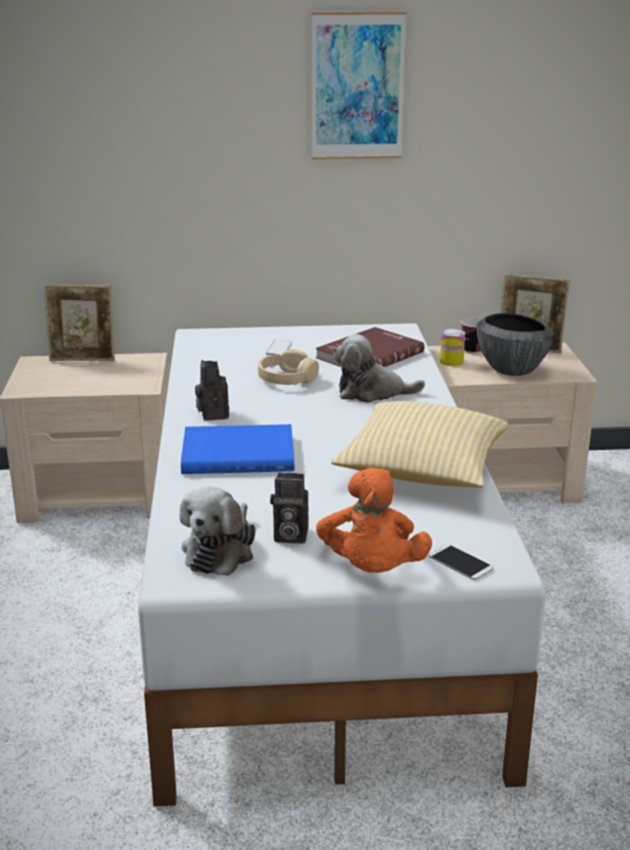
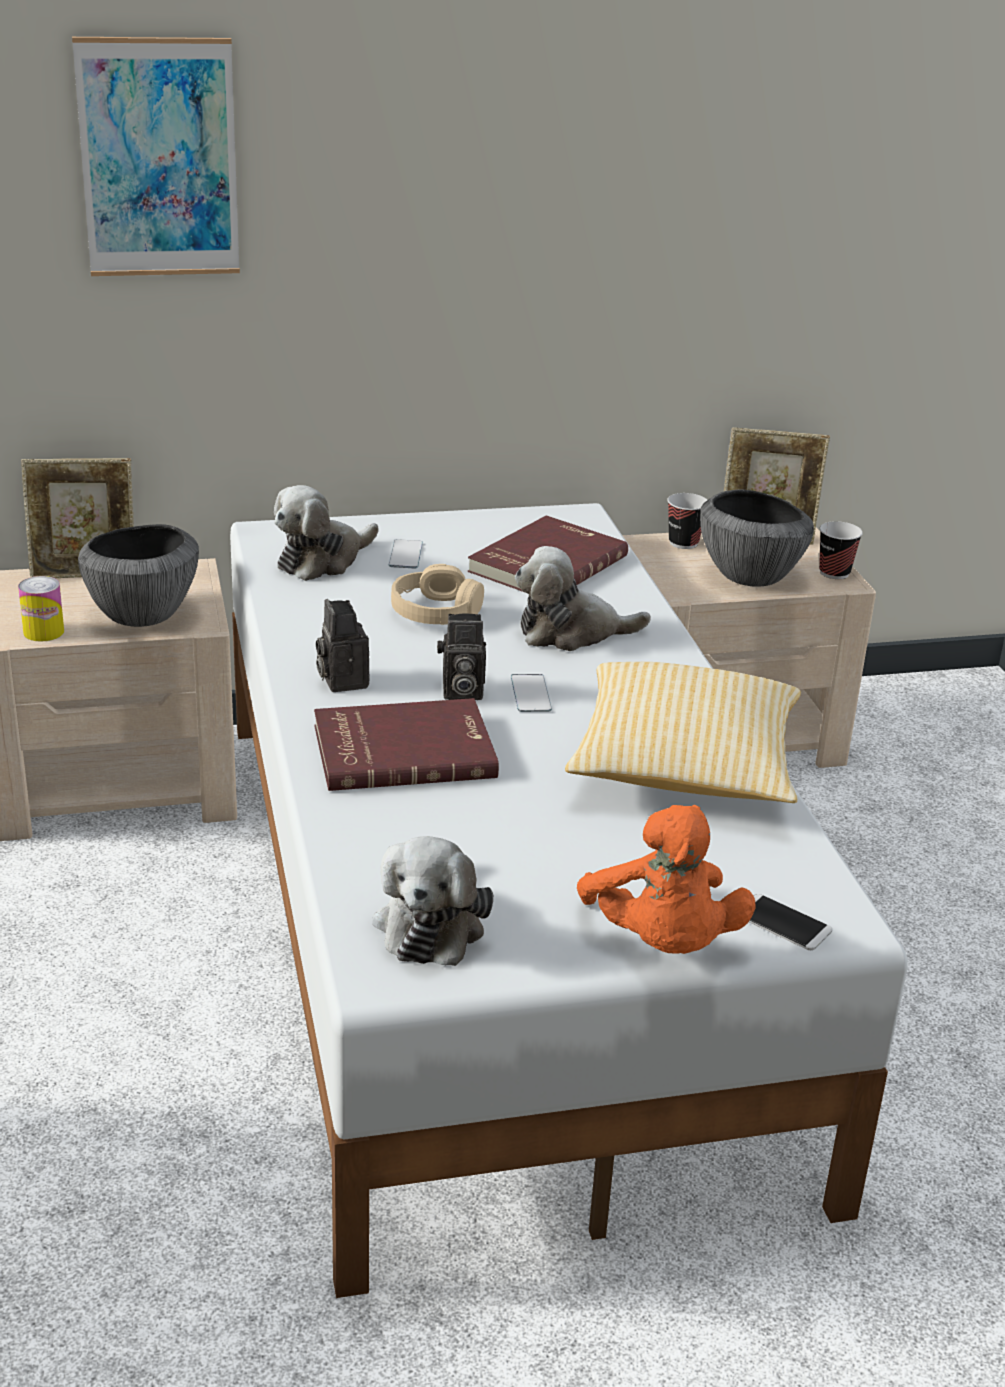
camera: 10 degrees left, 5 degrees up
(110, 382) = (142, 615): none -> bowl
(225, 350) = (322, 560): none -> plush toy
(238, 453) = (403, 750): blue book -> red book
(288, 536) = (524, 892): camera -> camera (460, 692)
(333, 425) = (530, 694): none -> phone
(357, 86) = (520, 143): picture -> picture (159, 159)
(451, 361) = (658, 563): can -> can (43, 632)
(570, 369) = (834, 573): none -> cup

